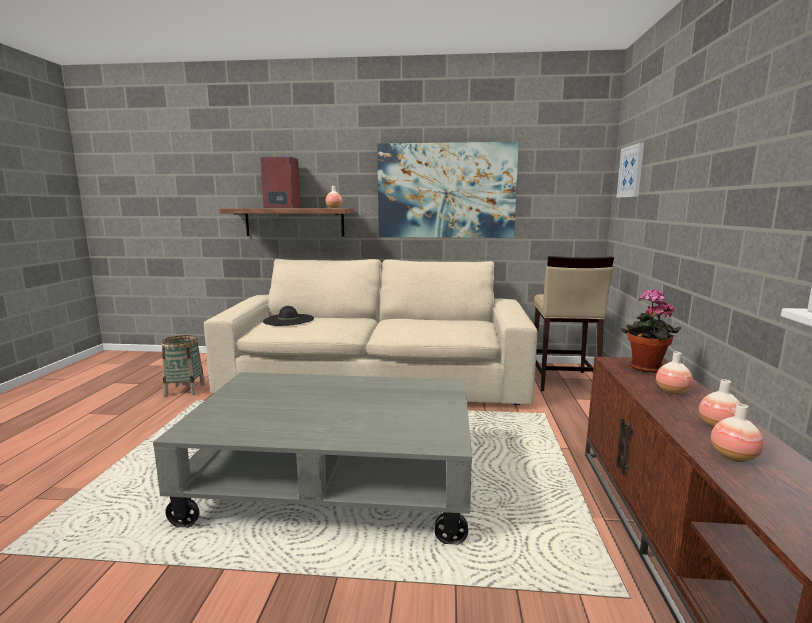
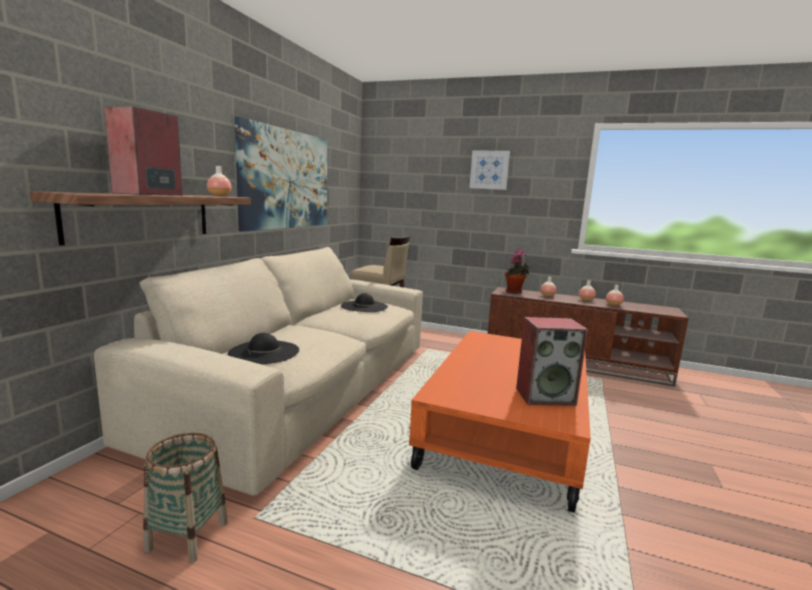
camera: 75 degrees left, 0 degrees up
(255, 422) = (545, 396): none -> speaker
(335, 481) = (505, 431): grey coffee table -> orange coffee table
(447, 324) = (364, 306): none -> black hat
(631, 171) = (395, 175): picture -> picture (489, 170)

